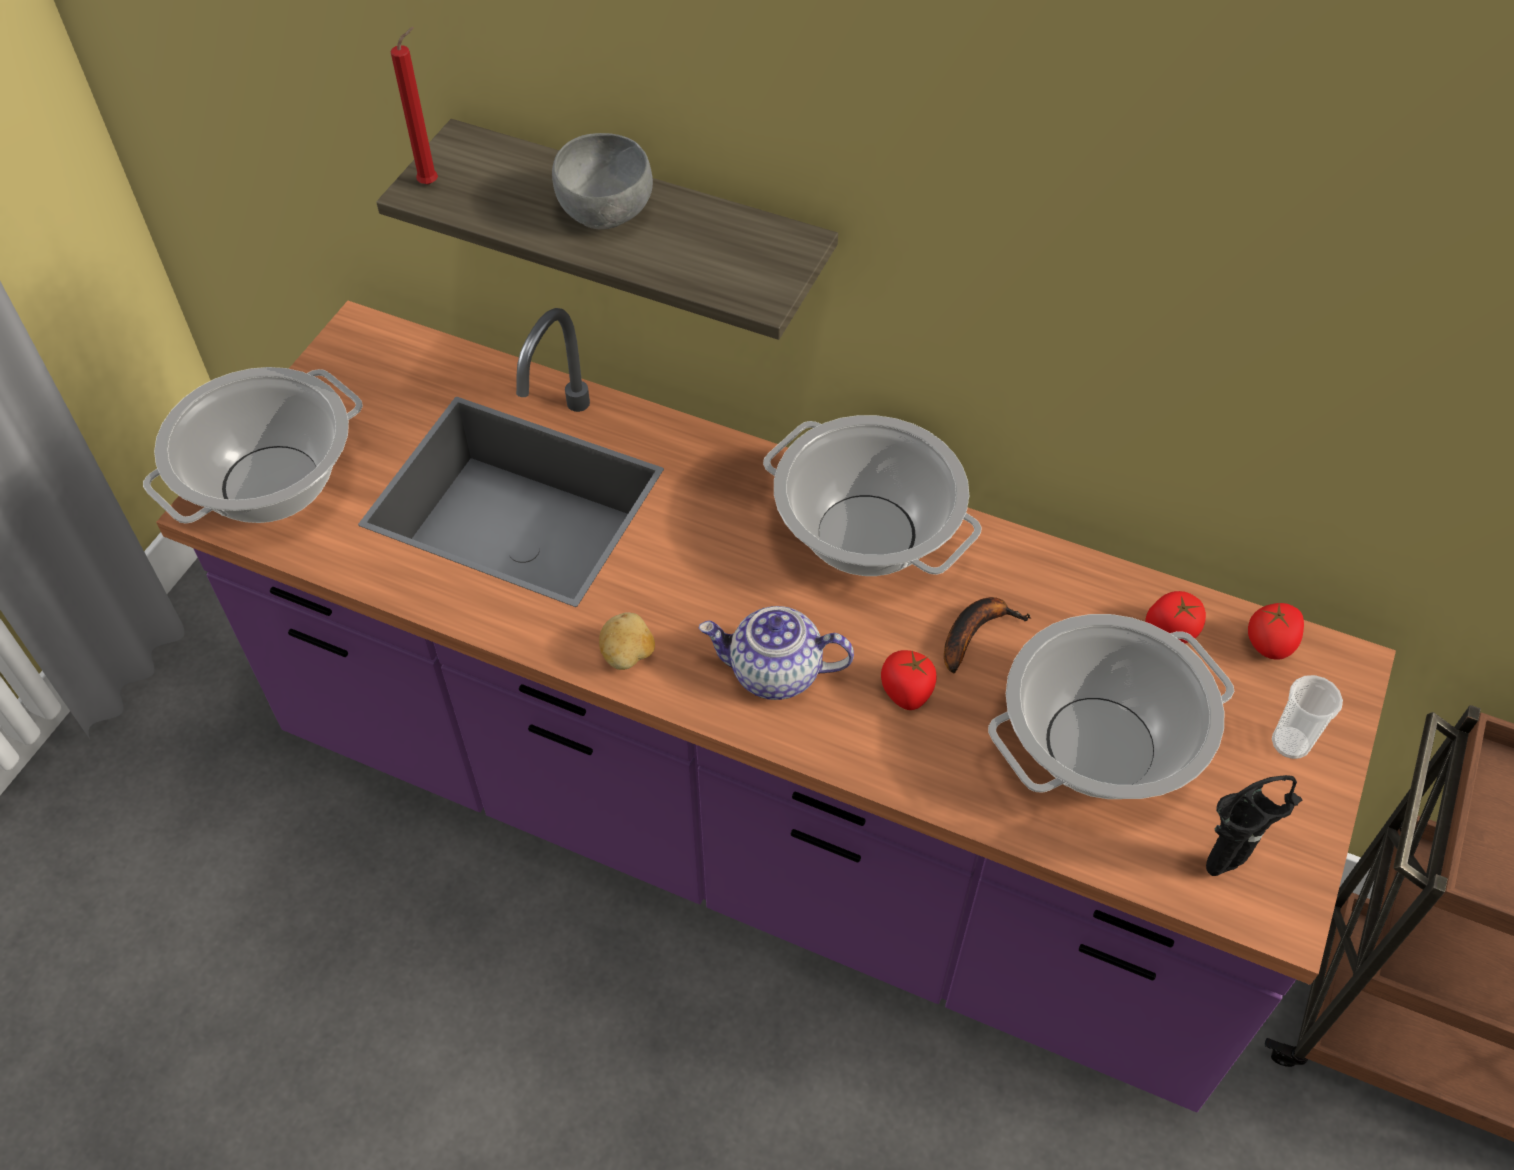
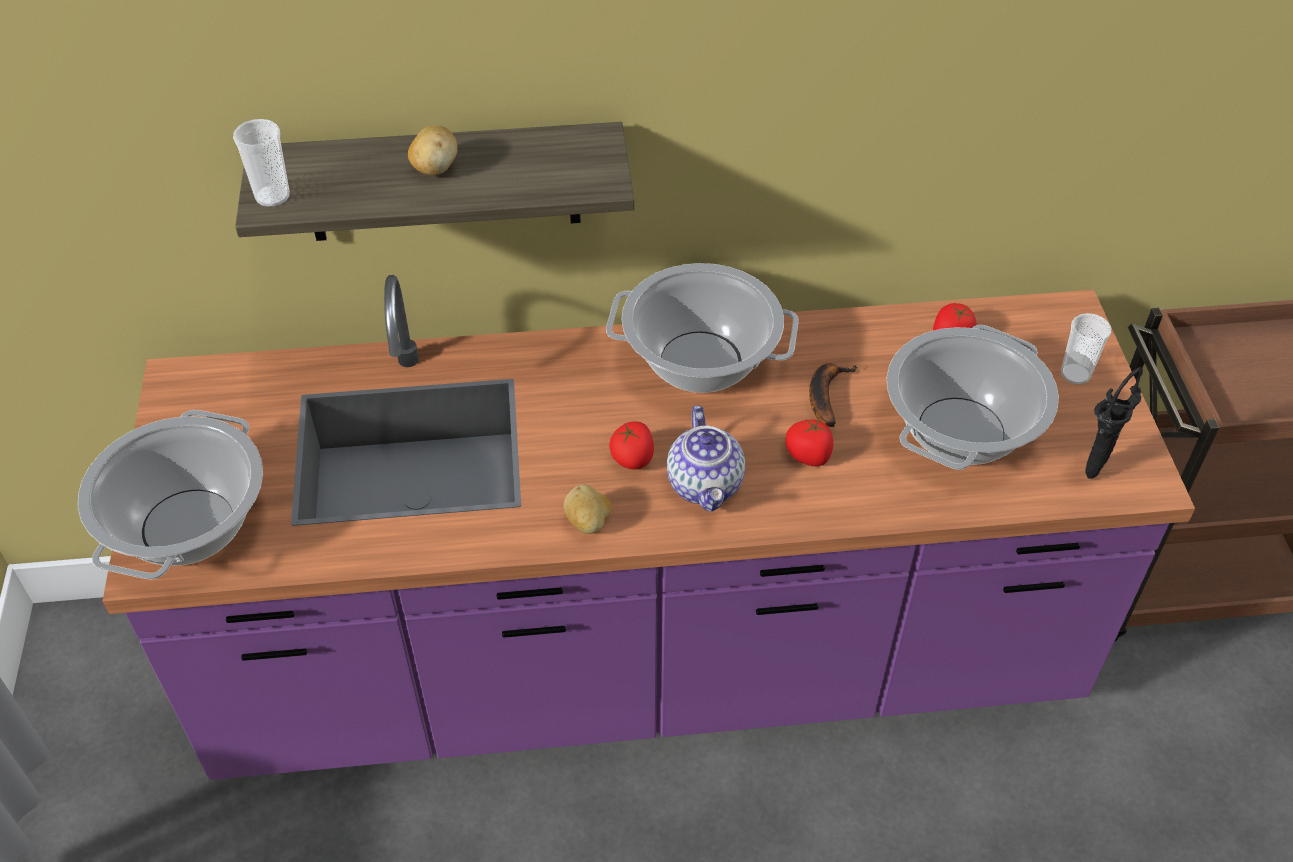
camera: 30 degrees left, 5 degrees down
(432, 183) = (272, 196): red candle -> cup
(606, 212) = (435, 168): grey bowl -> potato
(774, 673) = (706, 485): teapot -> teapot turned 75 degrees counterclockwise
(1270, 644) = (1017, 318): tomato -> tomato (633, 458)

